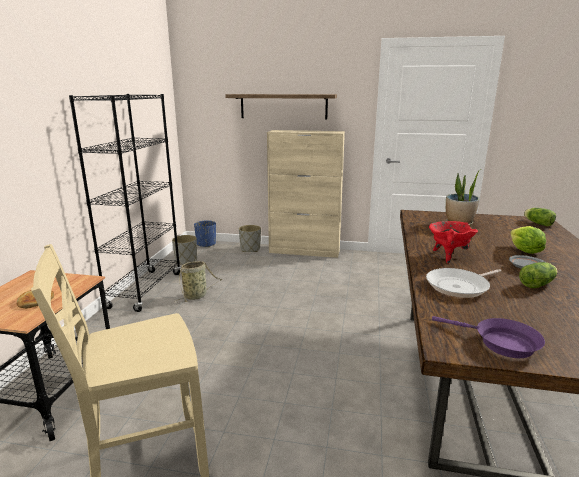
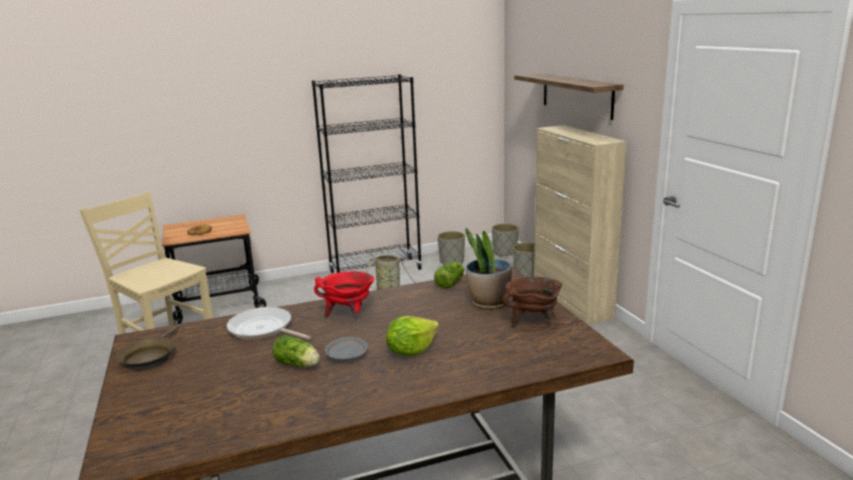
camera: 60 degrees right, 0 degrees up
(206, 244) = (505, 253): blue planter -> grey planter
(493, 222) = (532, 321): none -> brown cooking pot
(500, 343) = (150, 357): purple frying pan -> brown frying pan
(537, 223) = (572, 350): lettuce -> lettuce (451, 283)

